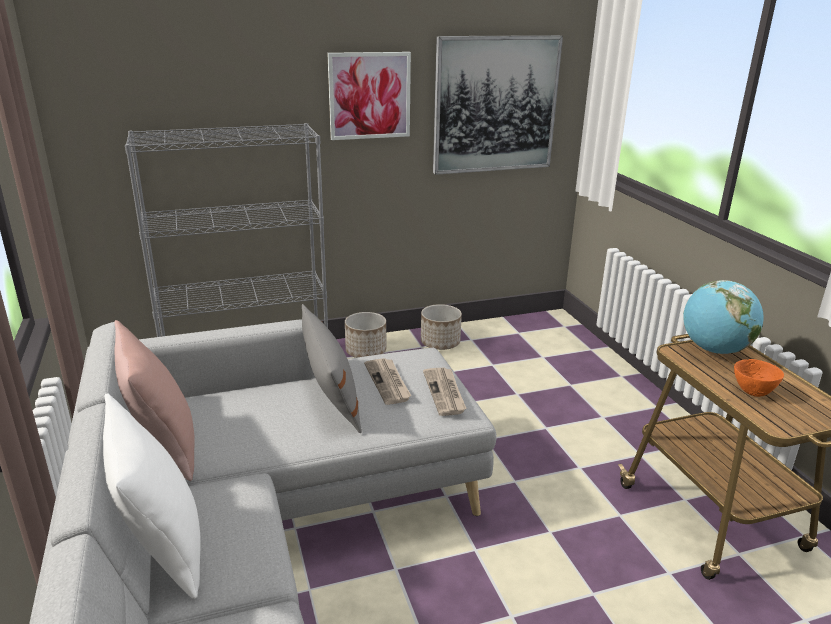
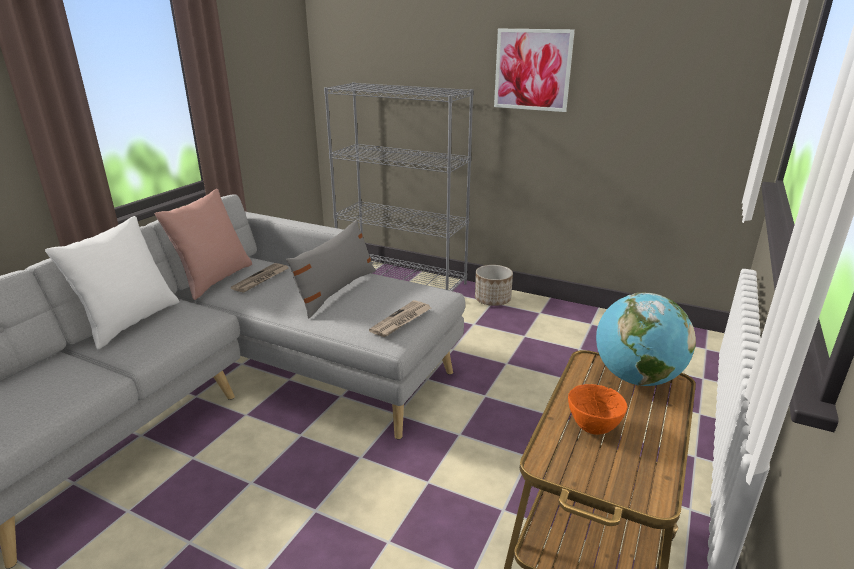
camera: 45 degrees right, 0 degrees up
(388, 382) = (379, 299): newspaper -> newspaper (261, 279)
(440, 343) = (560, 316): planter -> none
(495, 105) = (665, 90): picture -> none

